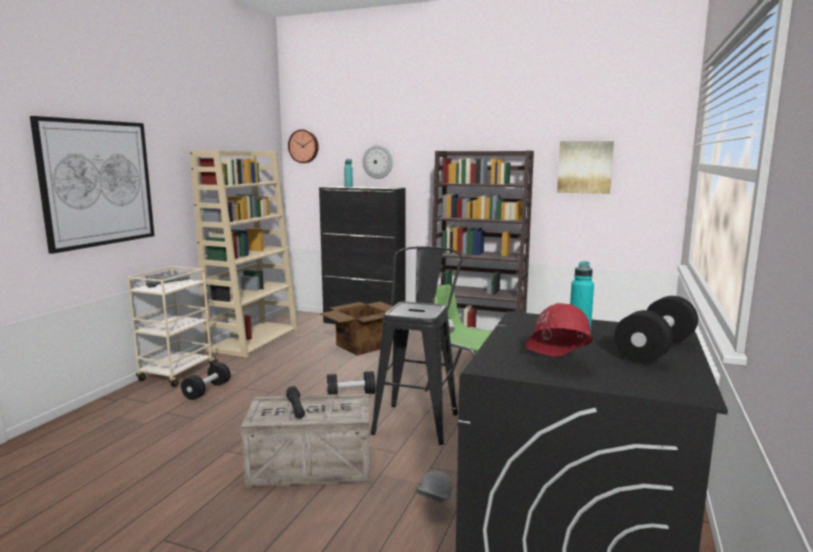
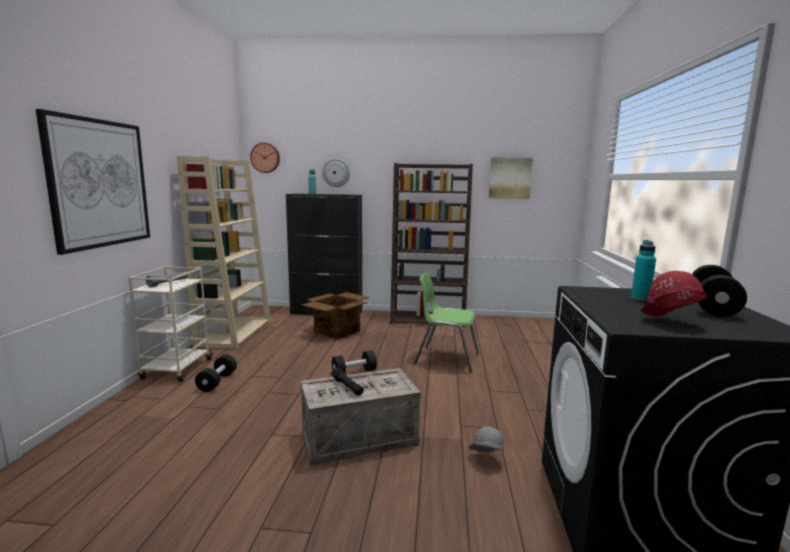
camera: 15 degrees left, 0 degrees up
(419, 419) = (424, 387): black stool -> none

